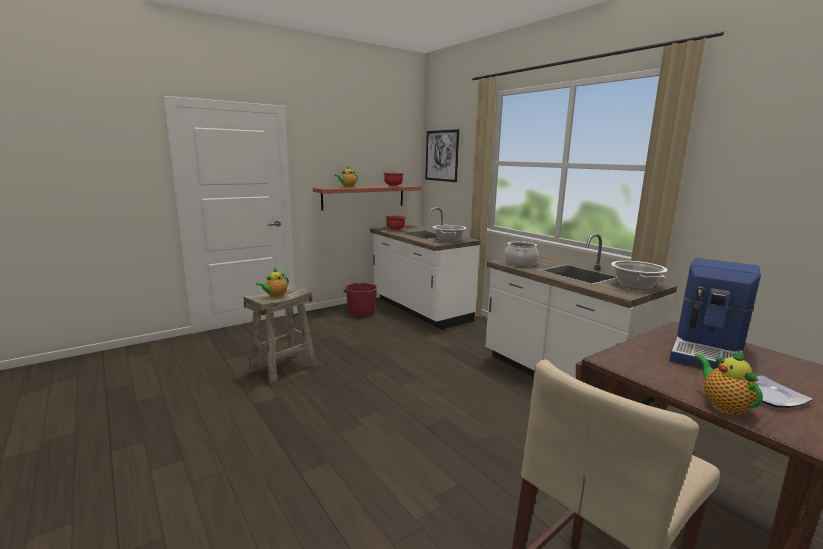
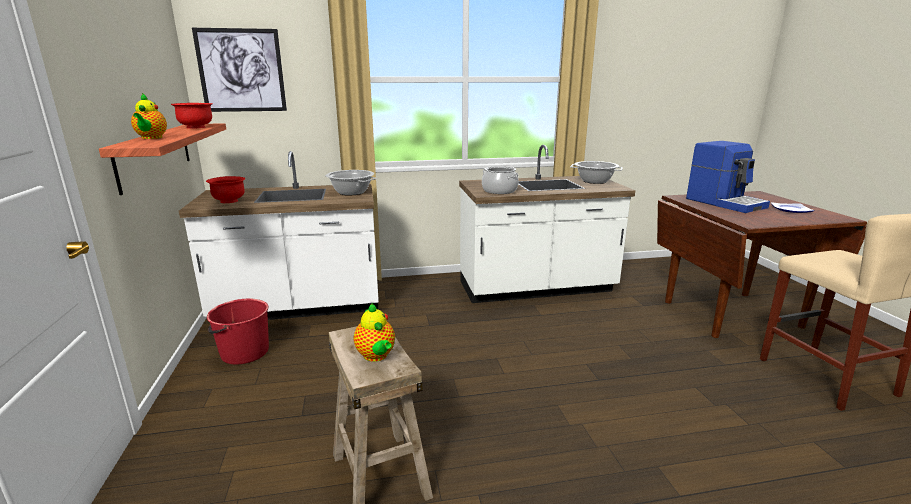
camera: 65 degrees left, 5 degrees up
(723, 405) = (812, 220): teapot -> none

